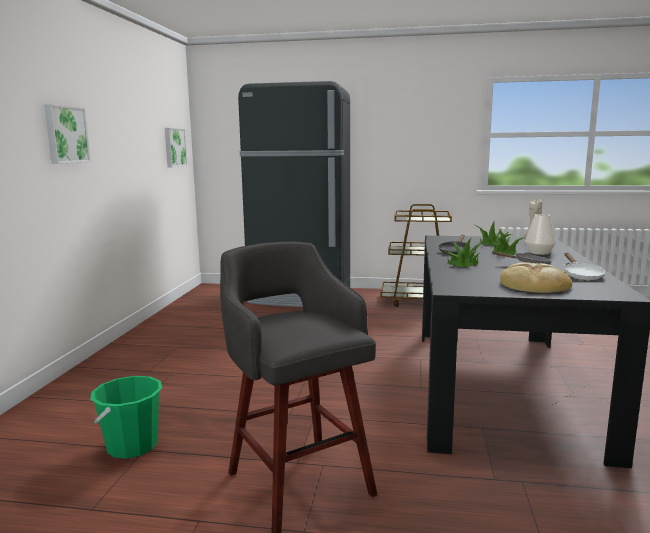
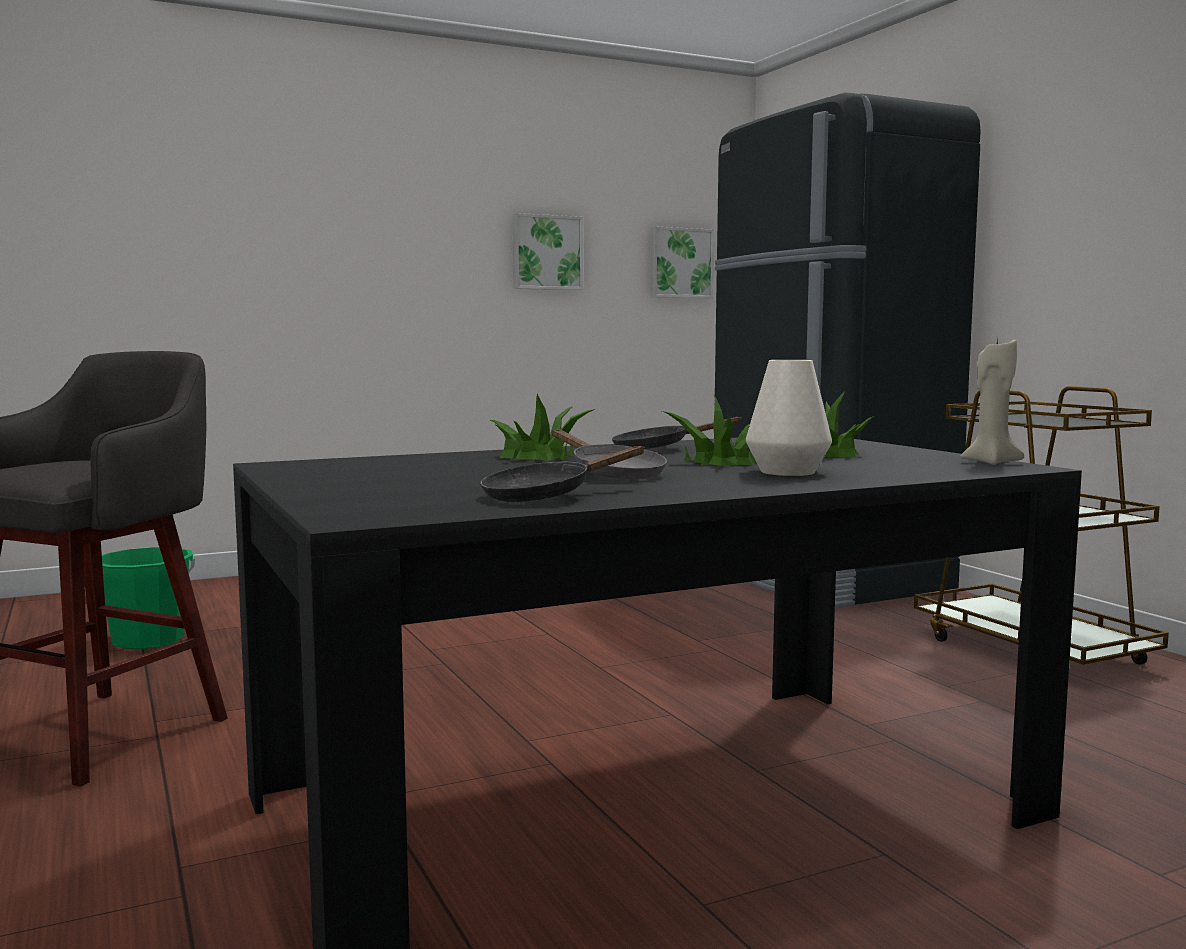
camera: 55 degrees right, 5 degrees down
(65, 134) = (371, 232): picture -> picture (546, 252)
(533, 284) = (387, 483): bread -> none
(580, 275) = (546, 496): white frying pan -> black frying pan

